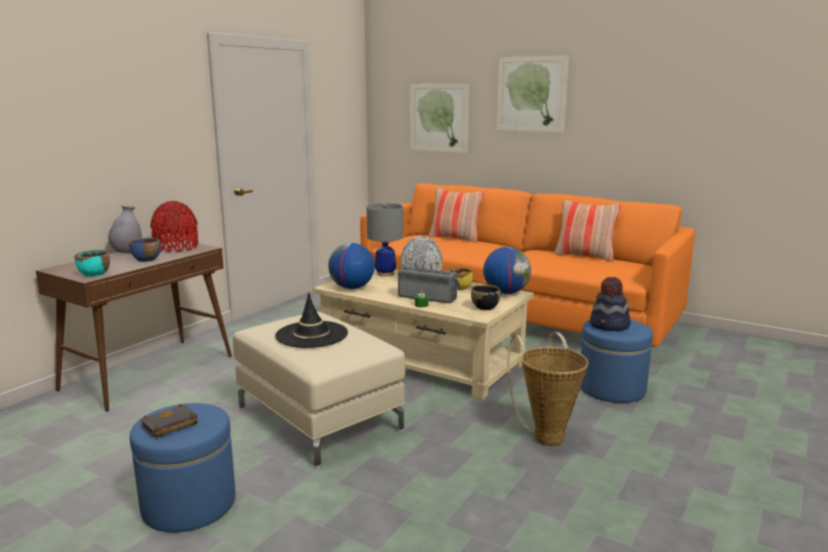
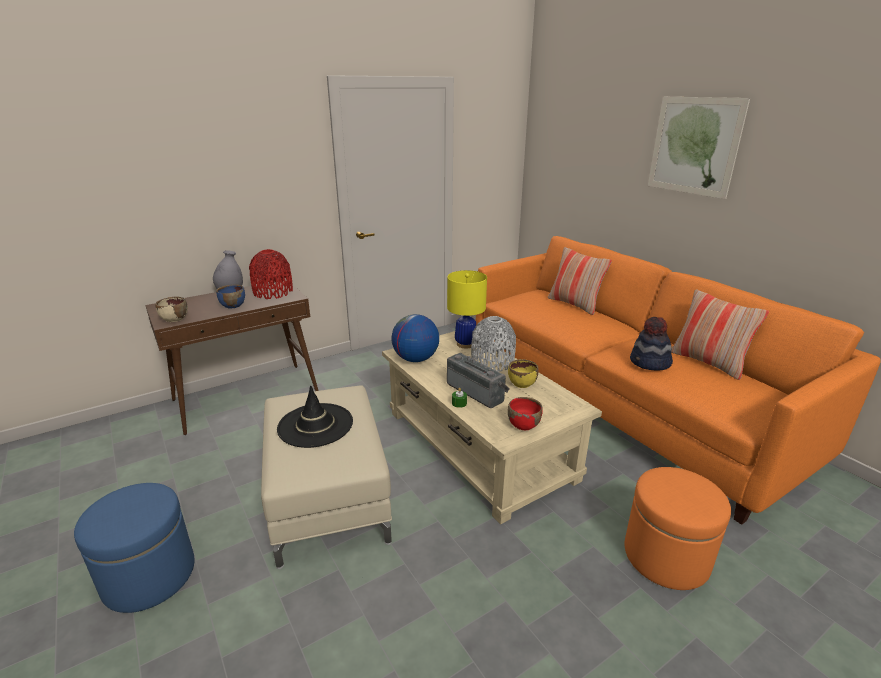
camera: 25 degrees right, 10 degrees up
(94, 274) = (174, 319): turquoise bowl -> beige bowl
(169, 426) = (111, 515): black book -> none
(385, 274) = (465, 344): grey table lamp -> yellow table lamp
(438, 118) = (590, 164): picture -> none
(485, 307) = (523, 424): black bowl -> red bowl
(506, 292) = (568, 404): globe -> none
(546, 435) = (534, 609): basket -> none
(609, 326) = (671, 490): hat -> hat (649, 363)
(612, 388) = (666, 556): blue ottoman -> orange ottoman

